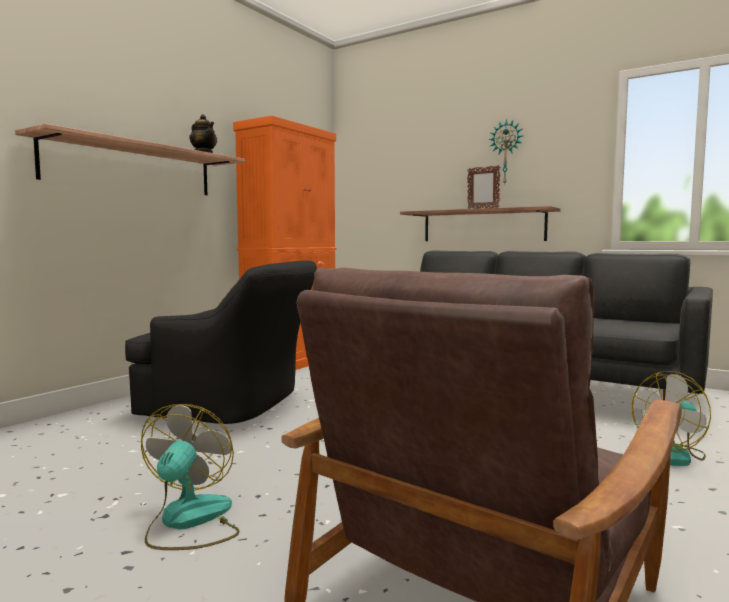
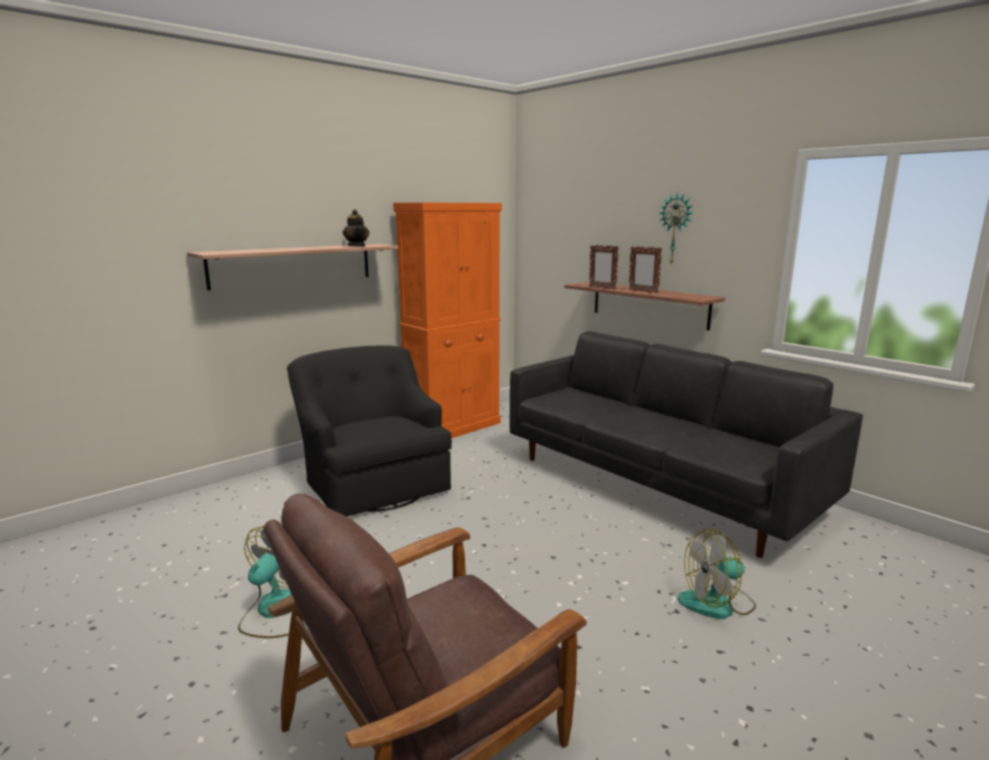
camera: 15 degrees right, 10 degrees up
(234, 405) = (373, 482): black armchair -> black armchair turned 150 degrees counterclockwise
(441, 209) = (602, 288): none -> picture frame

